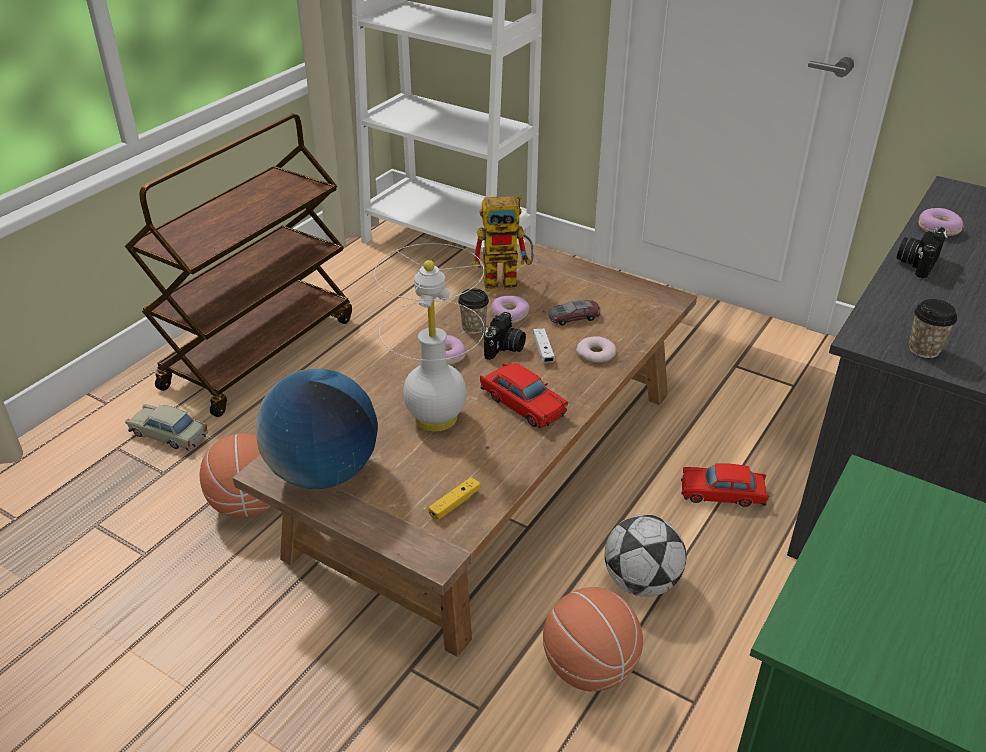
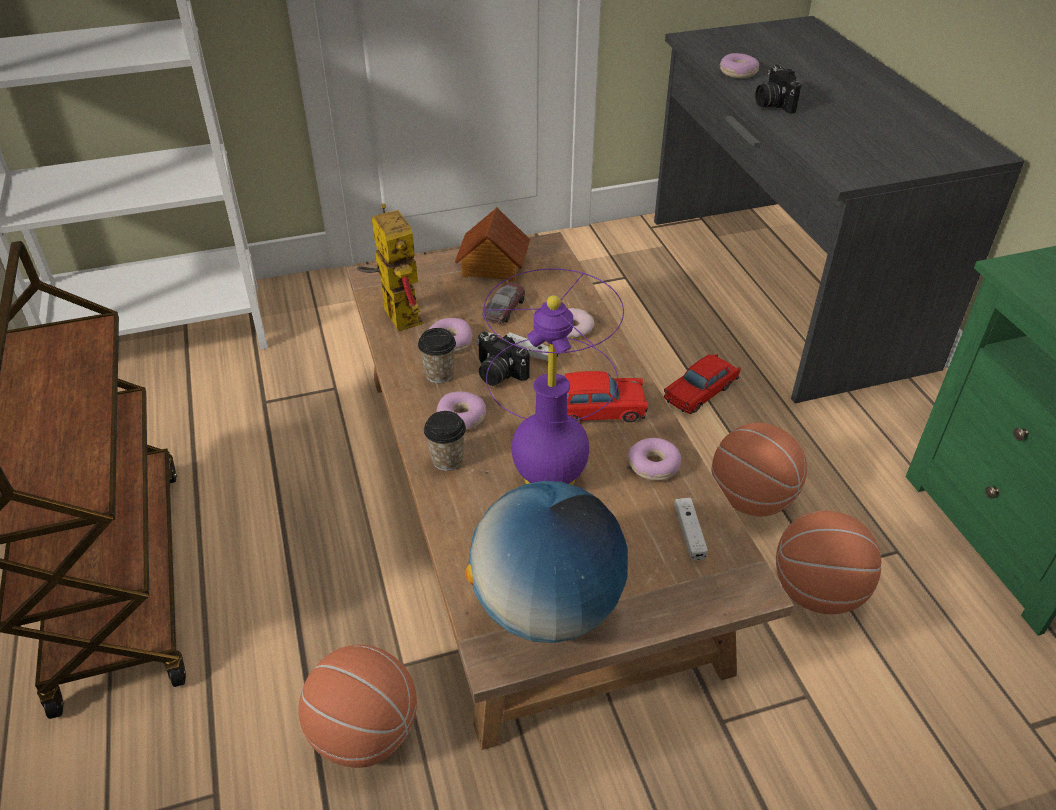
camera: 50 degrees left, 5 degrees up
(169, 435) = (152, 752): beige toy car -> none
(436, 417) = (549, 476): white table lamp -> purple table lamp
(455, 504) = (689, 533): yellow game controller -> white game controller
(502, 457) = (654, 466): none -> donut
(505, 348) = (498, 374): camera -> camera turned 150 degrees clockwise
(508, 280) = (395, 312): toy robot -> toy robot turned 60 degrees counterclockwise
(611, 289) = (492, 265): none -> toy house
(641, 582) = (752, 499): football -> basketball
(923, 349) = (885, 162): cup -> cup (447, 460)

